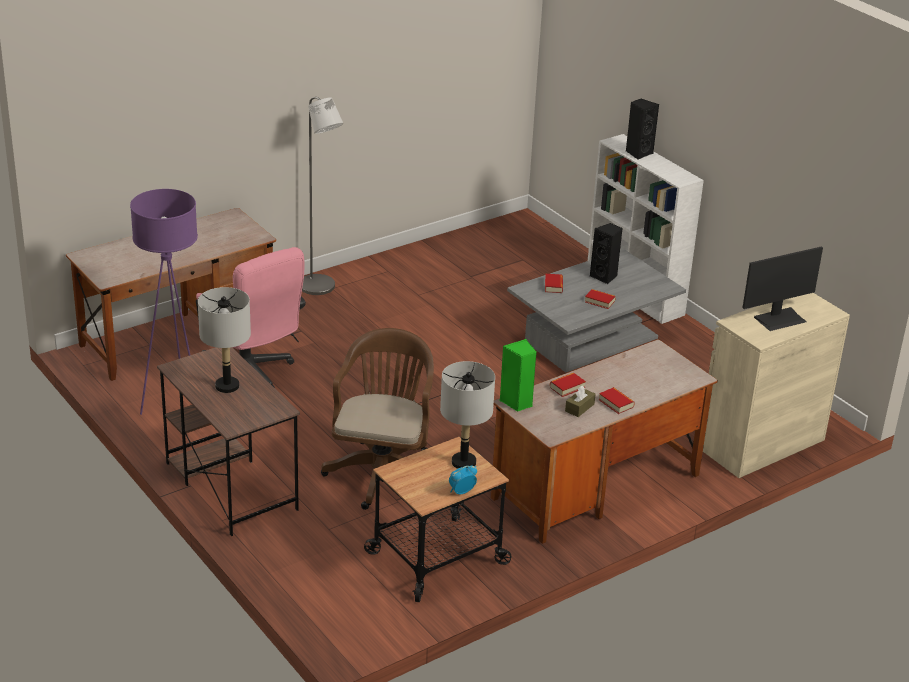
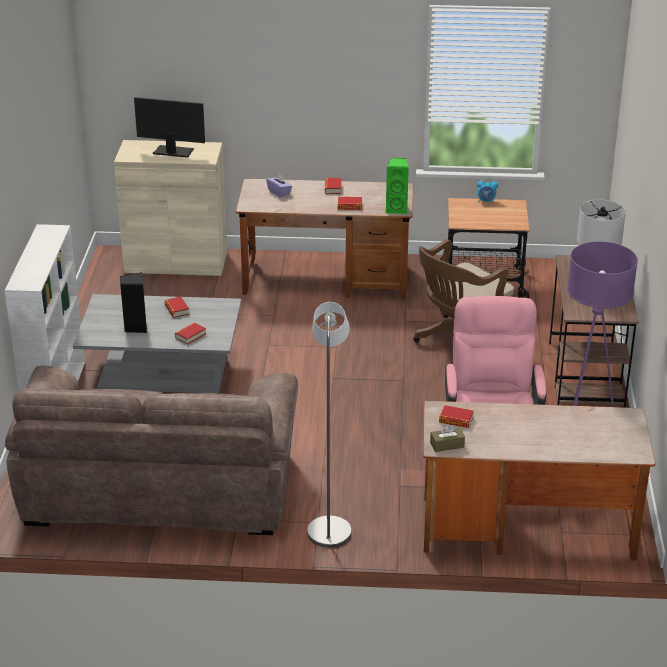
camera: 140 degrees left, 0 degrees up
(238, 234) = (456, 420): none -> book
(463, 267) = (159, 490): none -> brown sofa
(463, 462) = (465, 214): grey table lamp -> none
(579, 407) = (360, 194): brown tissue box -> brown tissue box (447, 445)
(638, 153) = (34, 265): black speaker -> none
(656, 376) = (279, 192): none -> purple tissue box

